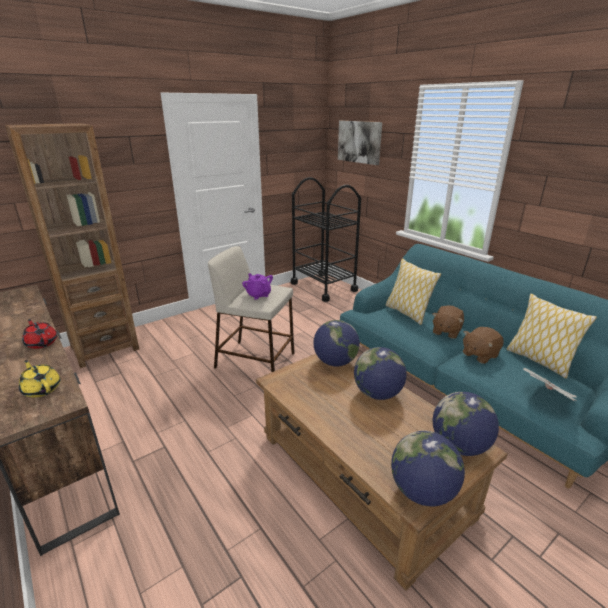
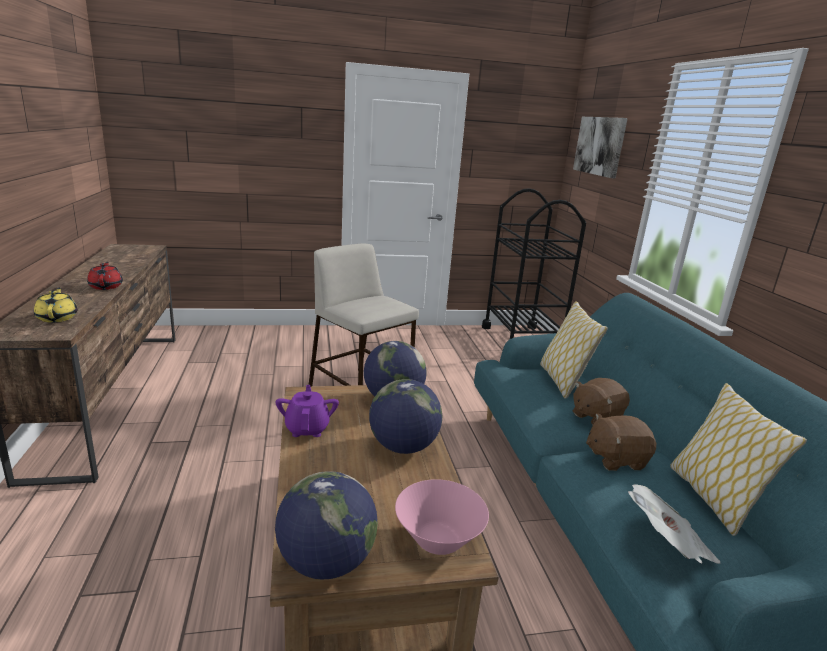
camera: 25 degrees right, 5 degrees down
(105, 348) = (224, 336): brown bookcase -> none
(258, 295) = (366, 305): purple teapot -> purple teapot (307, 429)
(459, 446) = (438, 539): globe -> pink bowl

